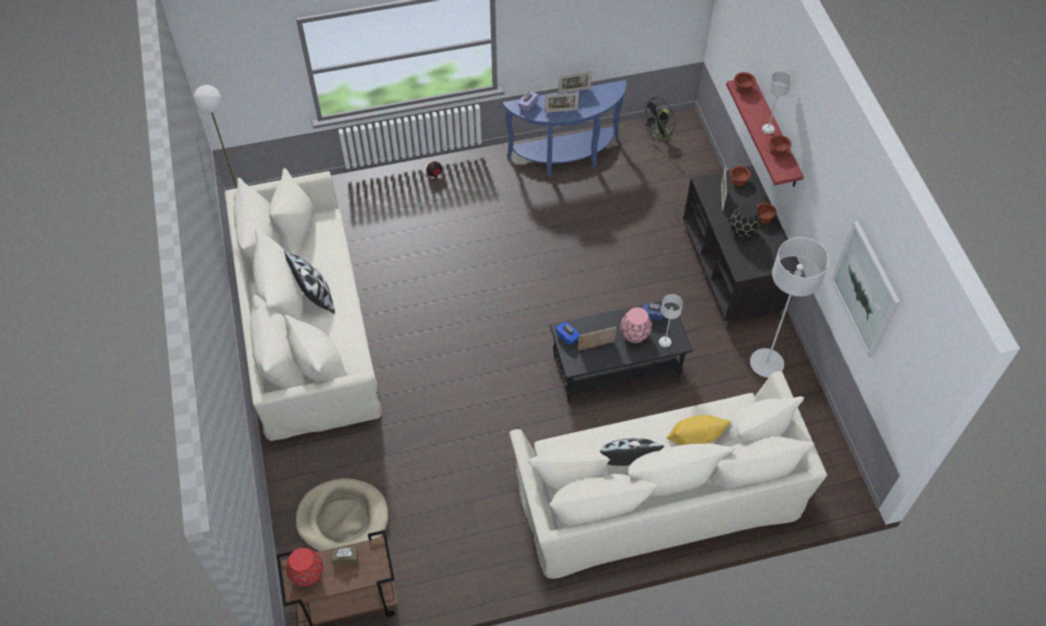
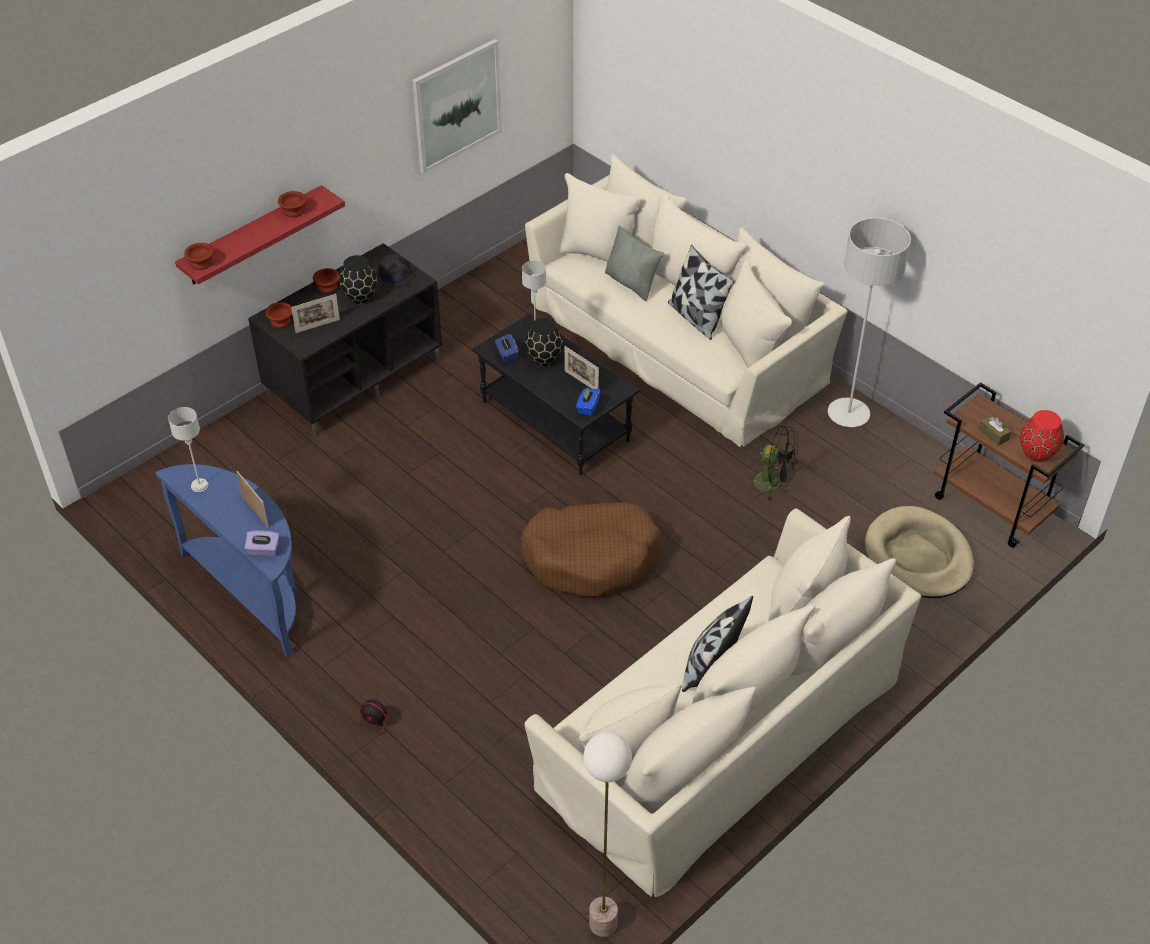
camera: 120 degrees left, 10 degrees down
(478, 327) = (591, 558): none -> brown dog bed
(574, 91) = (207, 514): picture frame -> none
(634, 335) = (545, 358): pink vase -> black vase
(658, 137) = (161, 513): black fan -> black fan (773, 483)
(694, 440) = (632, 283): yellow pillow -> grey pillow
(757, 260) = (394, 274): none -> black hat
(766, 364) = (464, 316): grey floor lamp -> grey floor lamp (848, 414)
(768, 129) = (262, 226): grey table lamp -> grey table lamp (199, 485)

